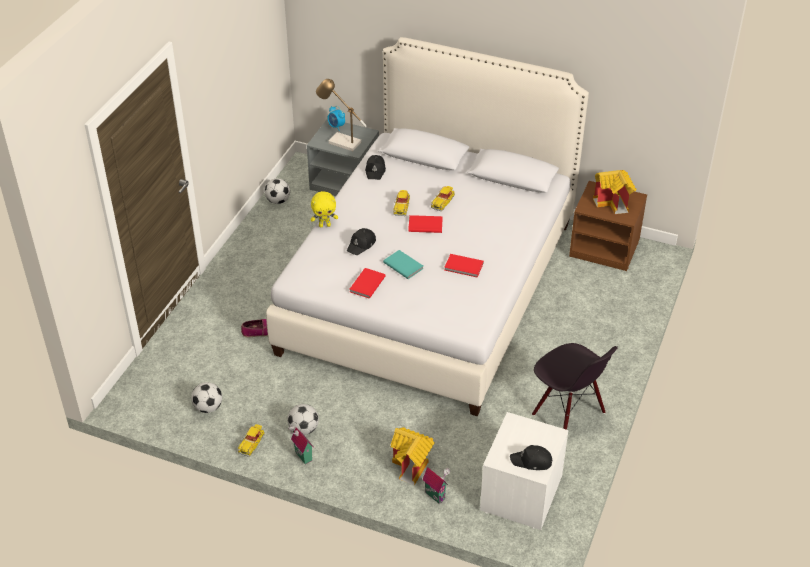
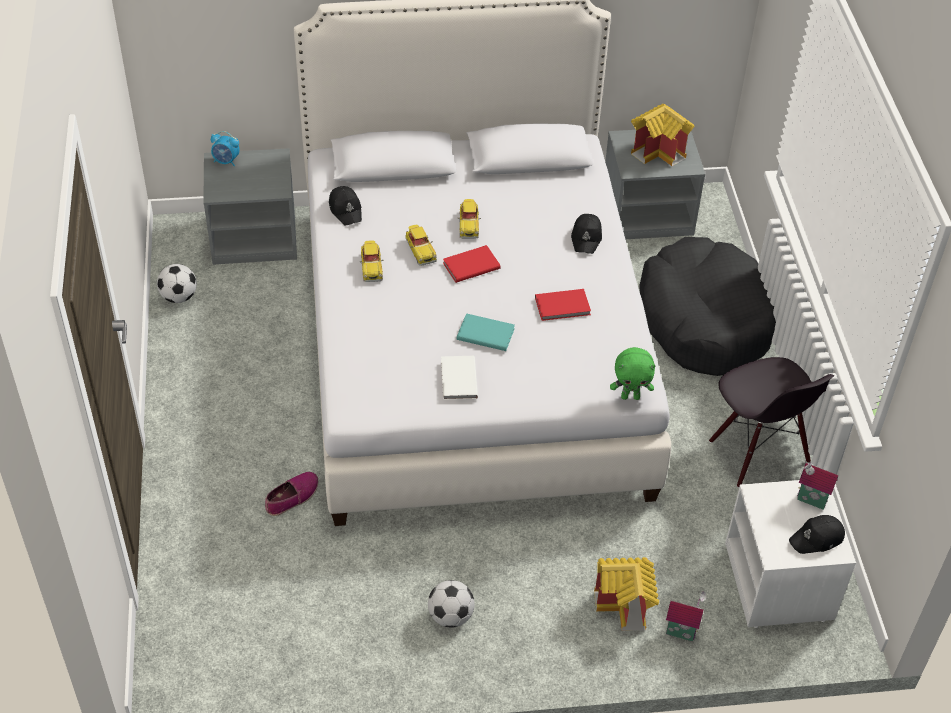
camera: 30 degrees left, 5 degrees up
(208, 407) = (297, 642): football -> none
(251, 443) = (395, 668): toy car -> toy car (371, 266)
(302, 457) = (476, 656): toy house -> toy house (811, 501)
(325, 225) = (335, 314): yellow plush toy -> none
(340, 142) = (249, 182): table lamp -> none
(361, 245) = (409, 324): black cap -> black cap (587, 237)
(366, 284) = (457, 380): red book -> white book
(465, 331) = (630, 396): none -> green plush toy
(567, 414) = (758, 452): black chair -> black chair turned 45 degrees clockwise
(593, 324) = (704, 320): none -> black dog bed
(605, 248) = (647, 213): brown nightstand -> grey nightstand

